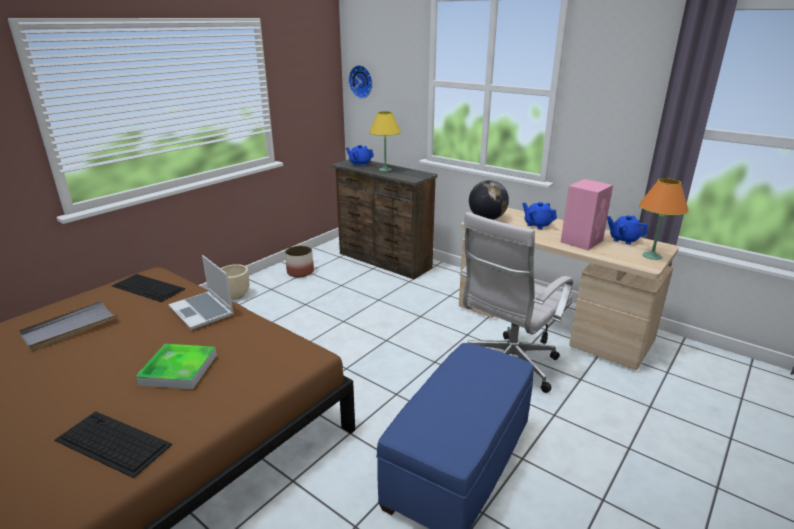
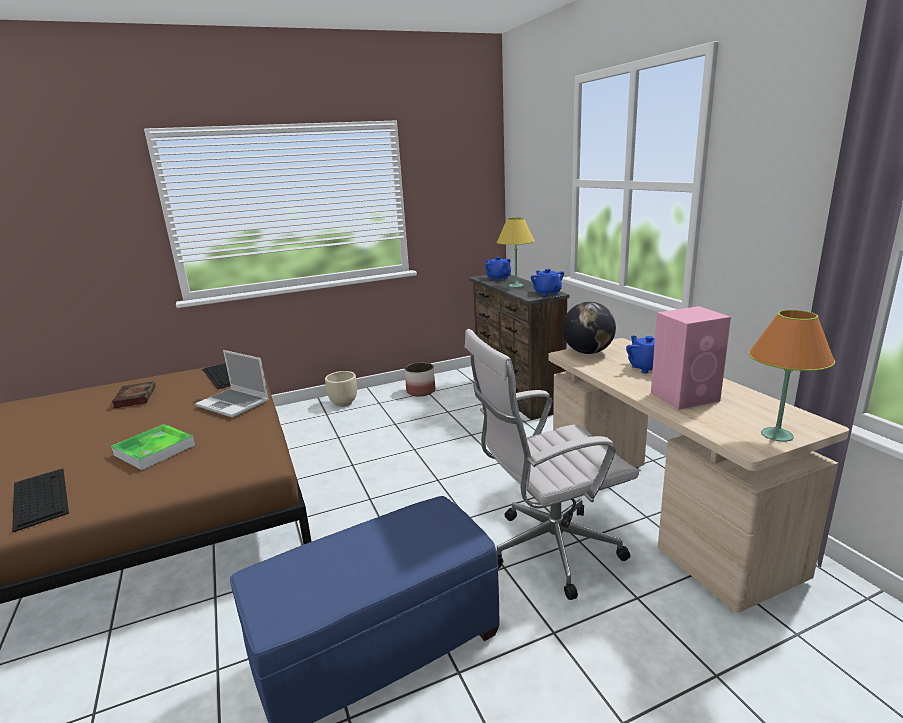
camera: 30 degrees right, 5 degrees down
(69, 328) = (135, 397): grey tray -> book
(202, 311) = (234, 403): laptop -> laptop turned 45 degrees counterclockwise
(362, 81) = (518, 186): wall clock -> none
(623, 240) = (758, 405): blue teapot -> blue teapot (547, 293)

